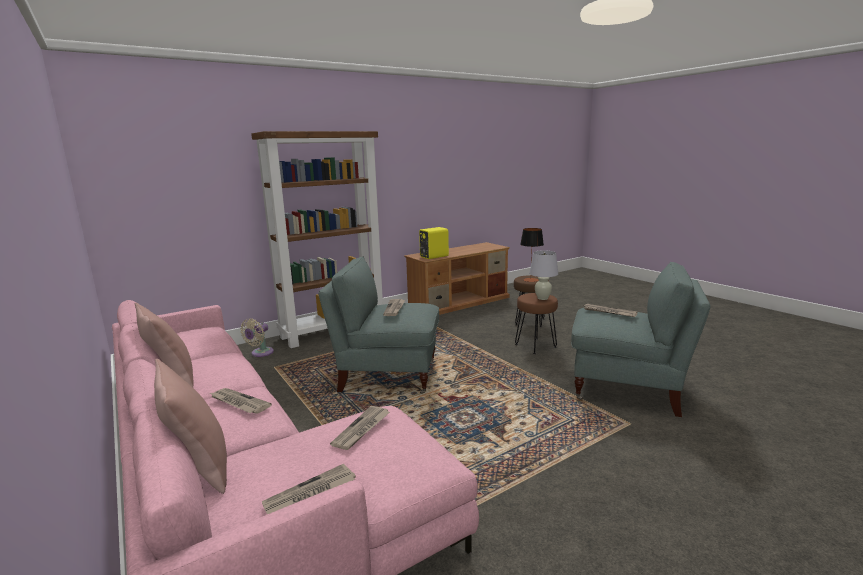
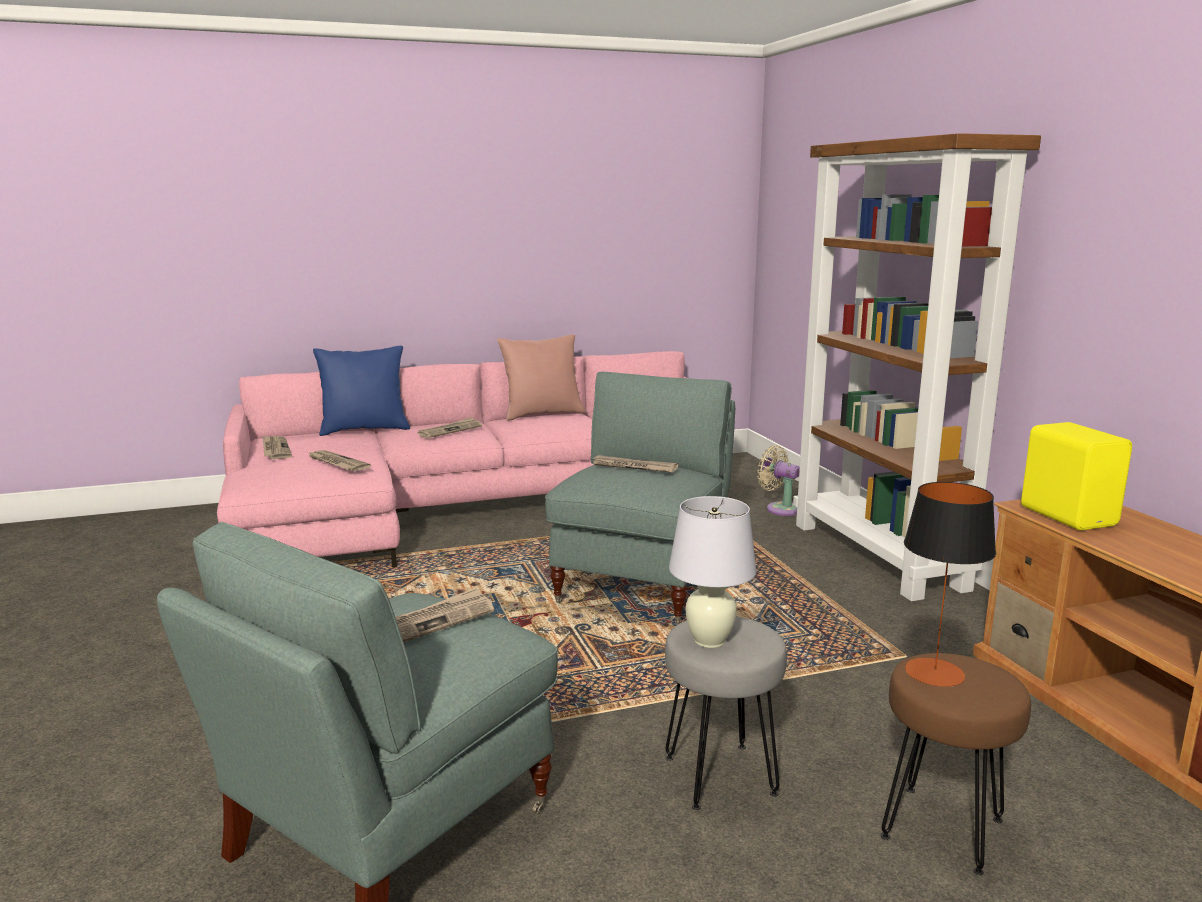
camera: 105 degrees right, 0 degrees up
(199, 467) = (364, 430): pink pillow -> blue pillow
(536, 346) = (719, 776): brown stool -> grey stool

